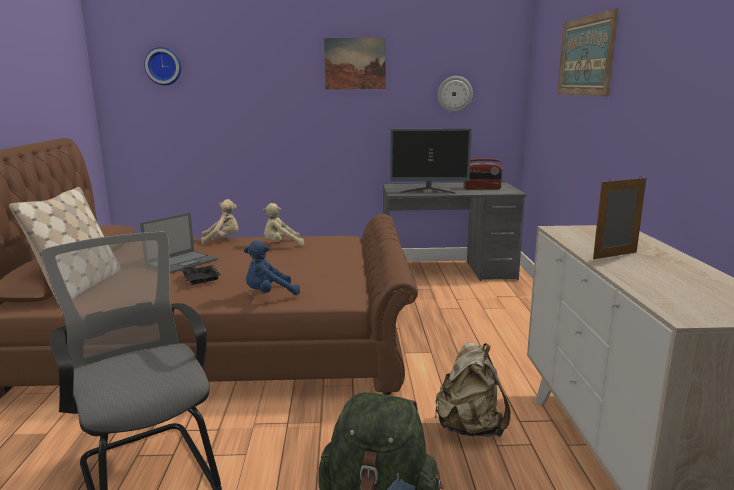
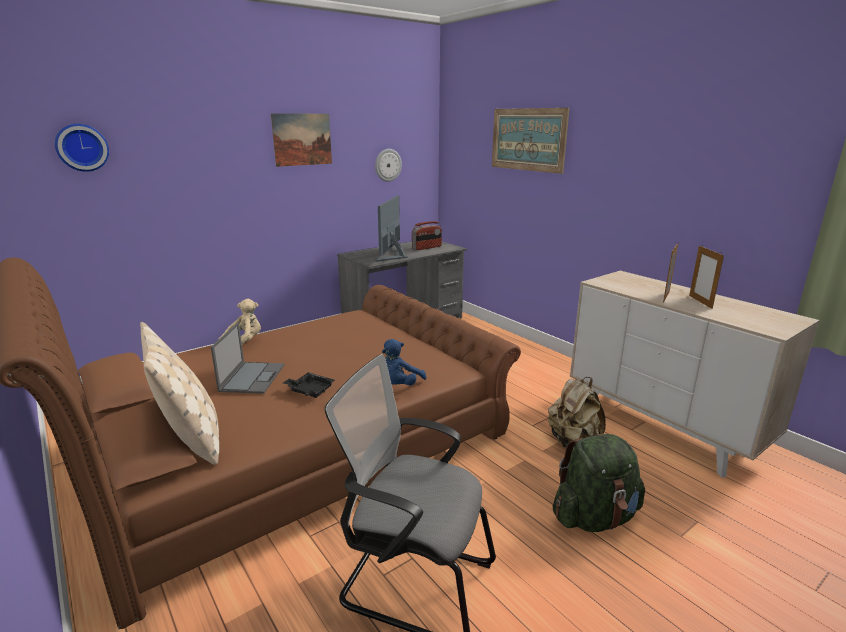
camera: 35 degrees left, 5 degrees up
(281, 245) = (315, 334): beige plush toy -> none
(429, 191) = (392, 256): monitor -> monitor turned 135 degrees clockwise
(656, 268) = (700, 302): none -> picture frame

